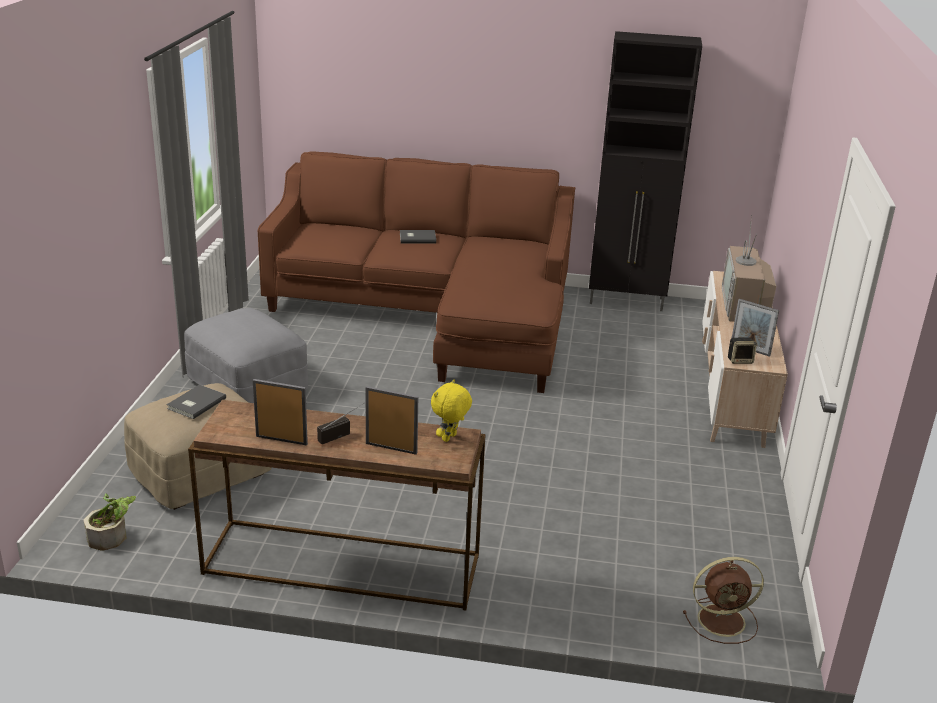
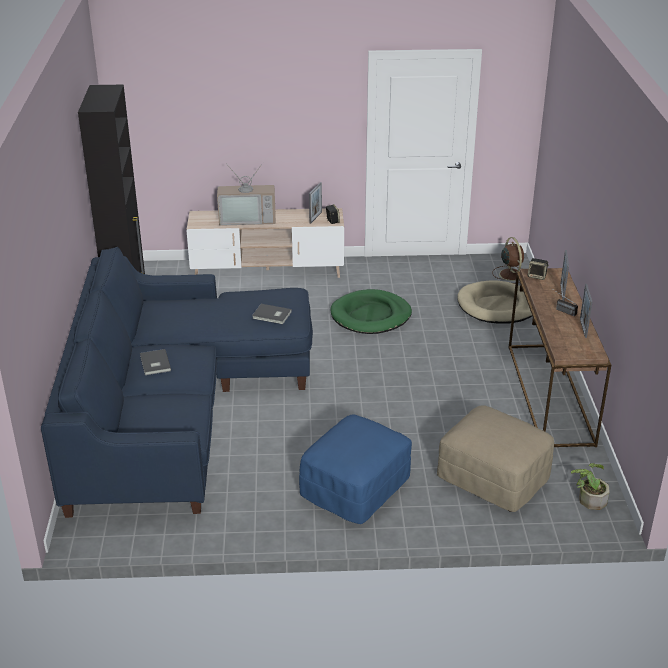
camera: 100 degrees left, 5 degrees up
(195, 403) = (498, 427): grey book -> grey book (272, 315)
(246, 386) = (355, 489): grey ottoman -> blue ottoman
(434, 313) = (177, 408): brown sofa -> blue sofa
(450, 438) = (537, 276): yellow plush toy -> speaker
(597, 450) = (371, 315): none -> green dog bed
(608, 575) = (497, 306): none -> beige dog bed

